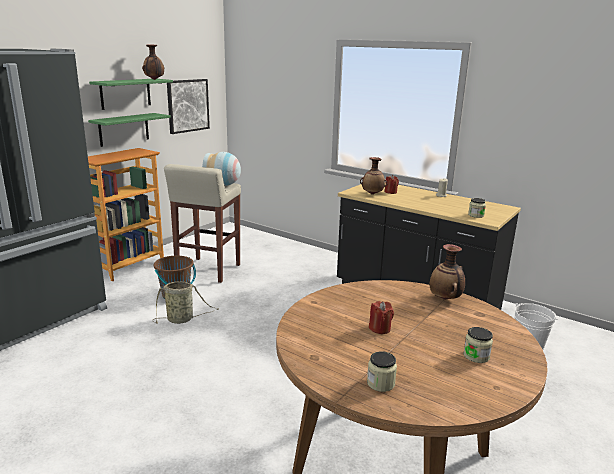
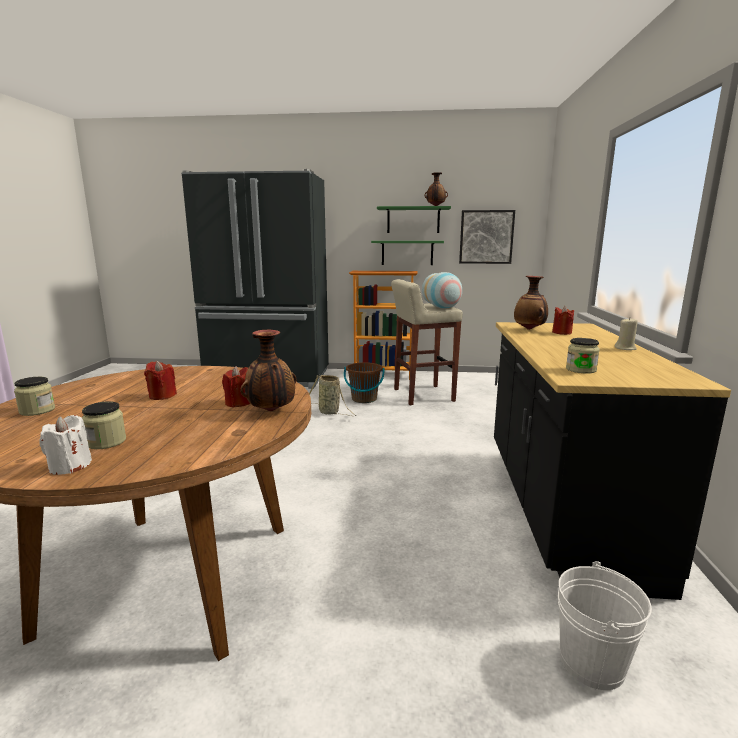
camera: 60 degrees right, 5 degrees down
(420, 305) = (238, 403): none -> red candle
(514, 369) = (70, 466): none -> white candle

